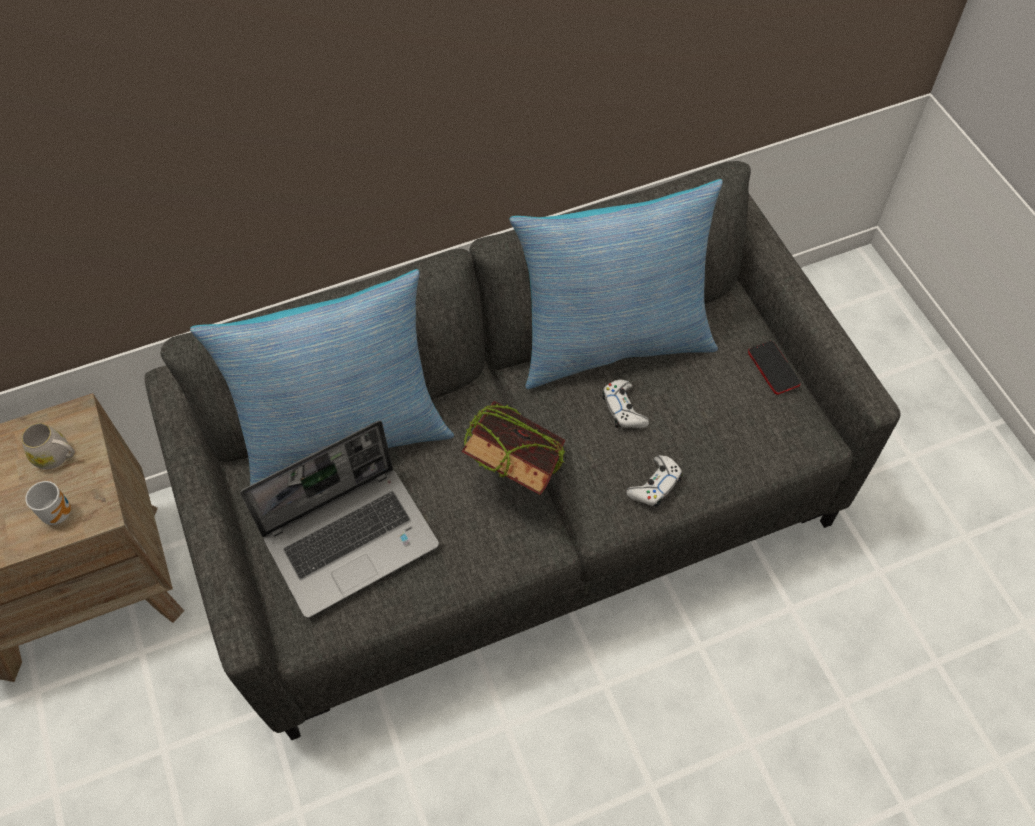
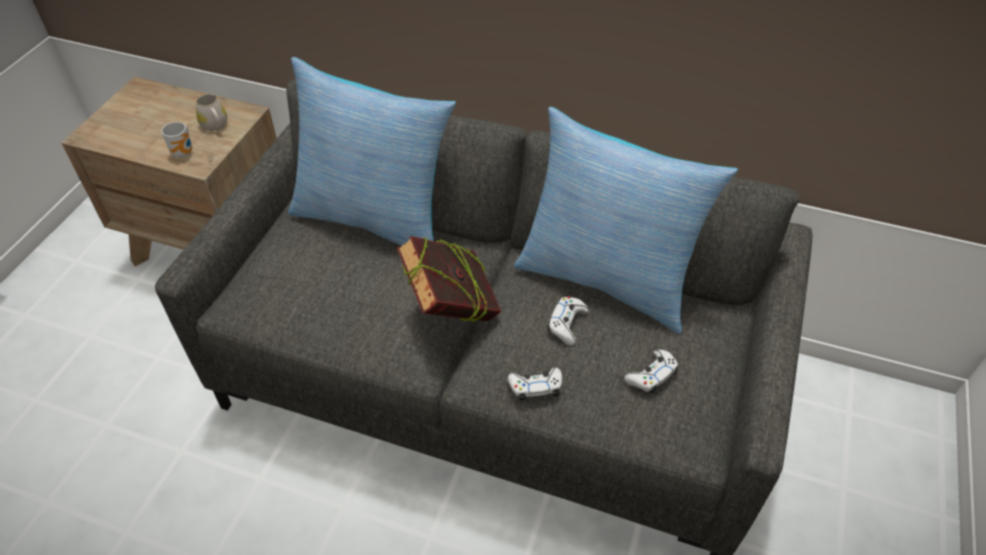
camera: 40 degrees right, 10 degrees down
(352, 539) = (312, 277): laptop -> none
(730, 404) = (651, 375): none -> white game controller
(773, 368) = (714, 375): phone -> none

